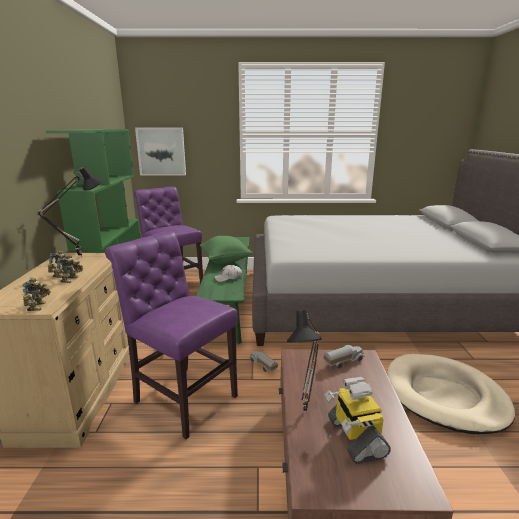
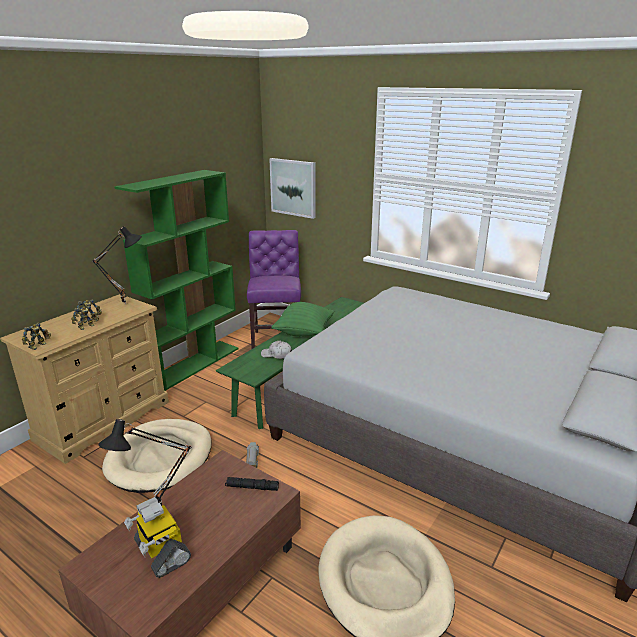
camera: 35 degrees right, 5 degrees up
(182, 397) = (160, 458): purple chair -> beige dog bed
(343, 362) = (252, 487): toy truck -> black flashlight
(354, 437) = (161, 552): toy robot -> toy robot turned 60 degrees counterclockwise

